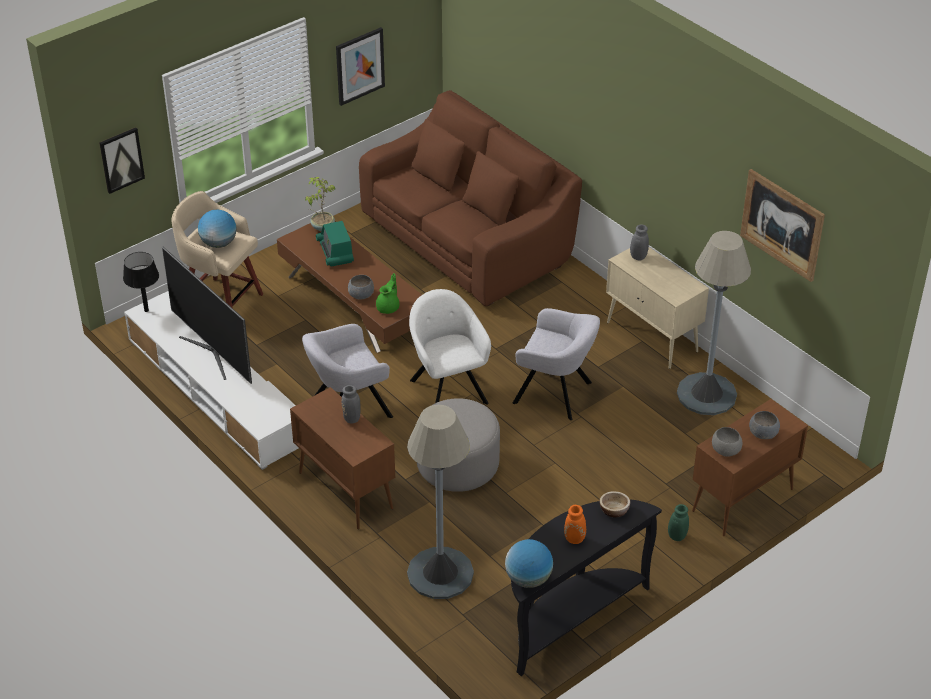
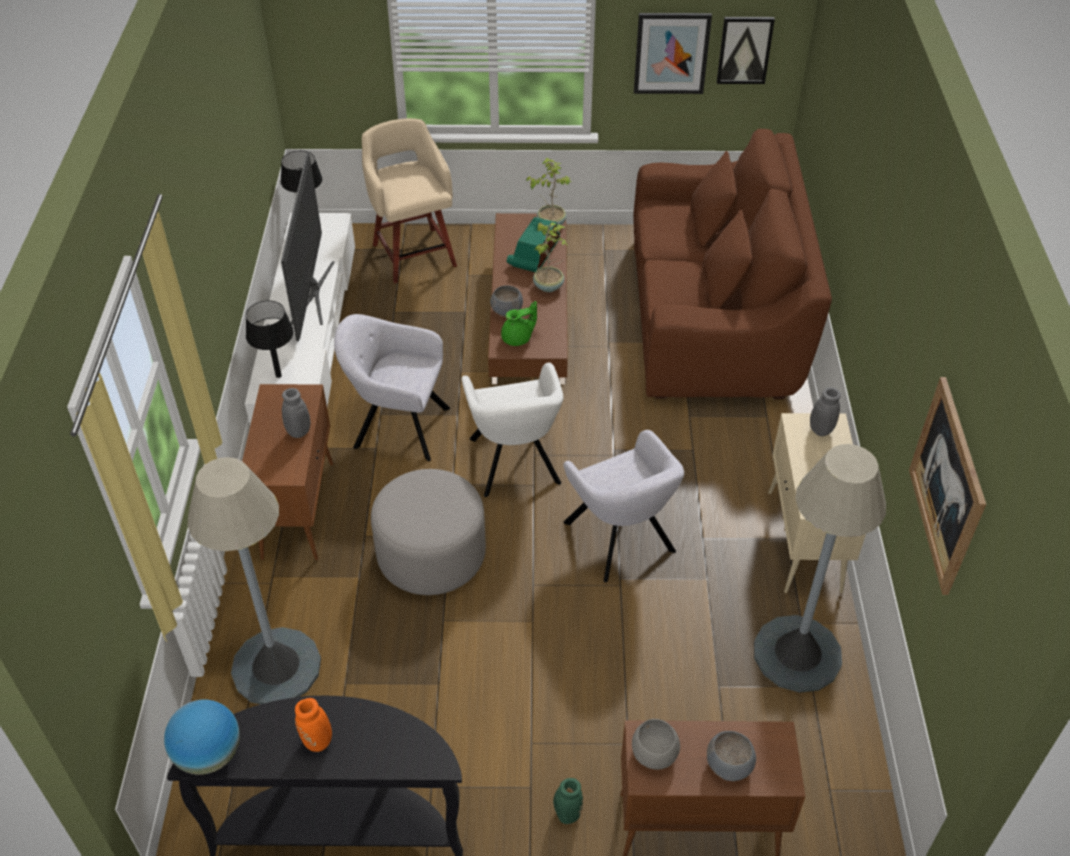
camera: 40 degrees right, 5 degrees up
(121, 159) = (321, 40): picture -> picture (744, 49)
(219, 243) = (406, 184): globe -> none
(258, 412) = (278, 375): none -> black table lamp
(369, 266) = (549, 286): none -> potted plant
(447, 389) = (515, 464): white armchair -> white armchair turned 150 degrees clockwise
(614, 510) = (405, 737): bowl -> none

